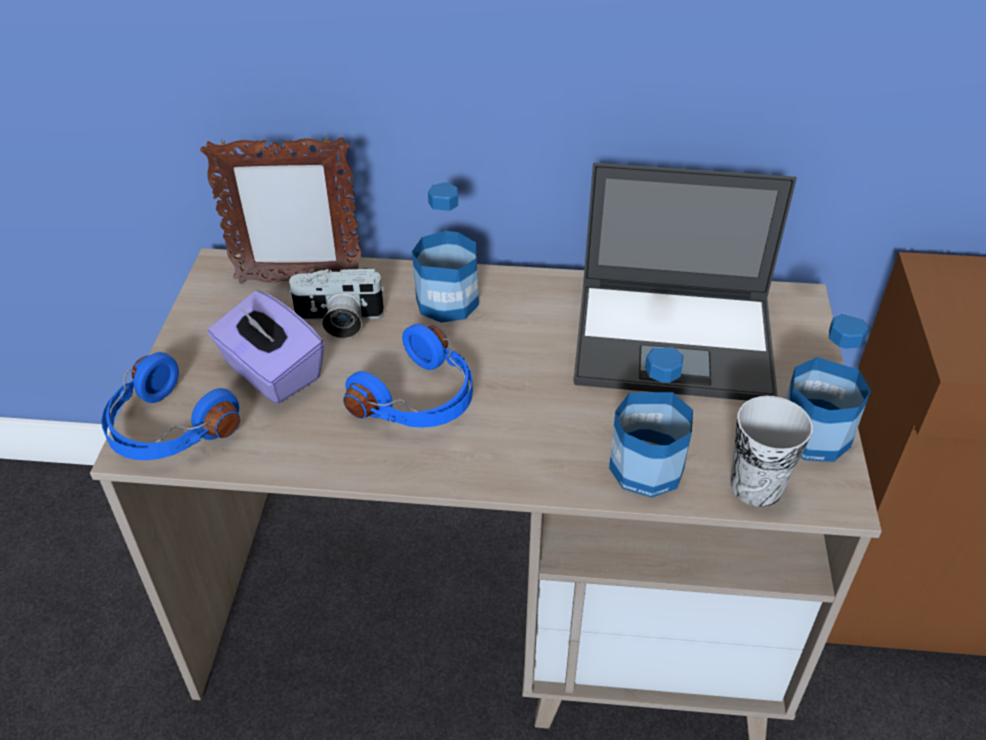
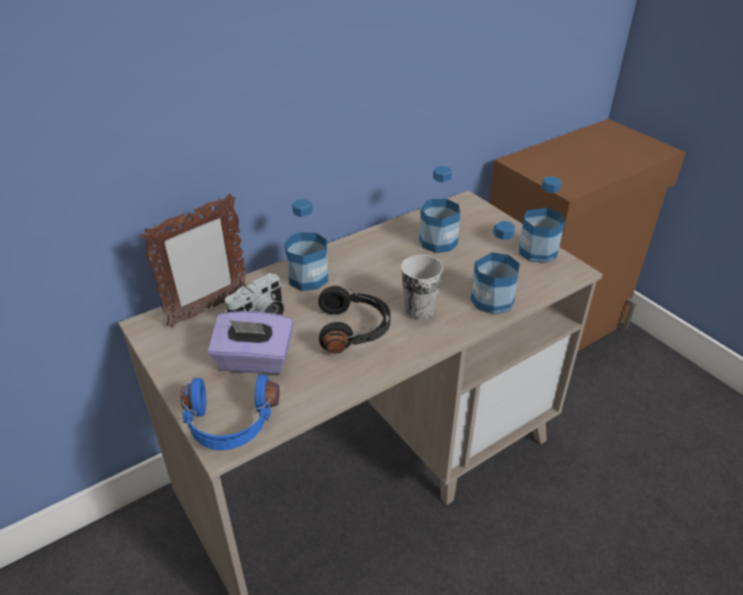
camera: 40 degrees left, 5 degrees down
(420, 400) = (354, 329): blue headphones -> black headphones
(676, 340) = (438, 241): laptop -> bottle
(756, 486) = (542, 283): cup -> cup (419, 310)

